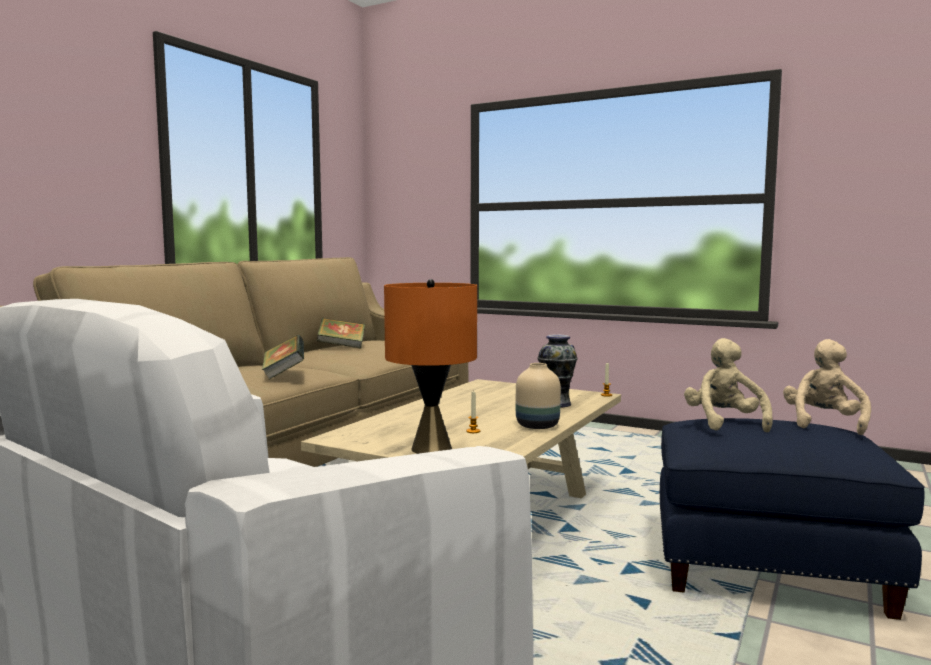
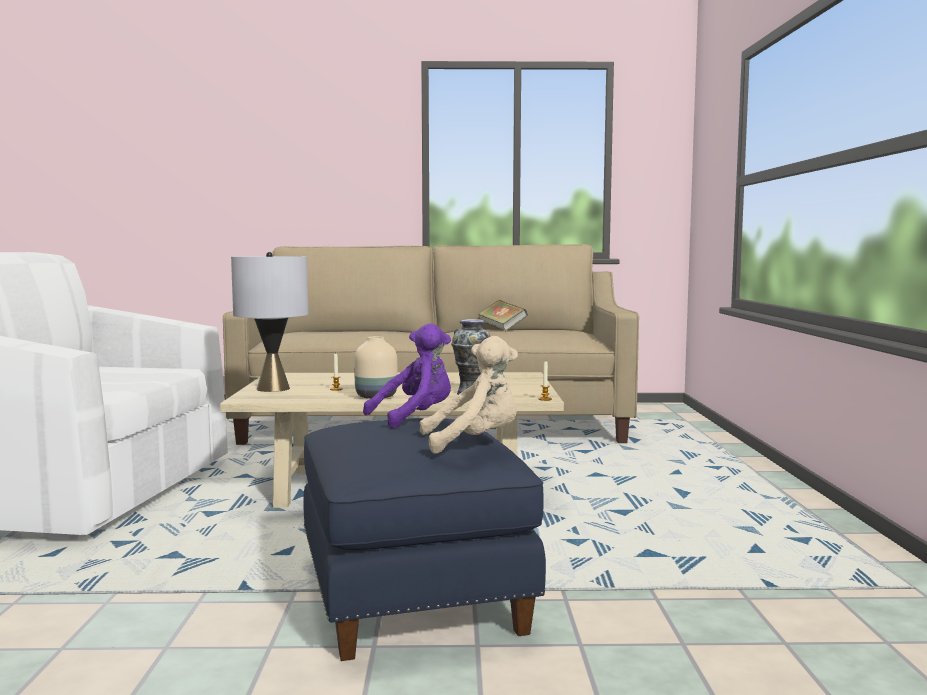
camera: 60 degrees right, 0 degrees up
(284, 374) = (365, 335): book -> none
(432, 449) = (273, 389): orange table lamp -> grey table lamp
(724, 423) = (415, 418): beige plush toy -> purple plush toy

